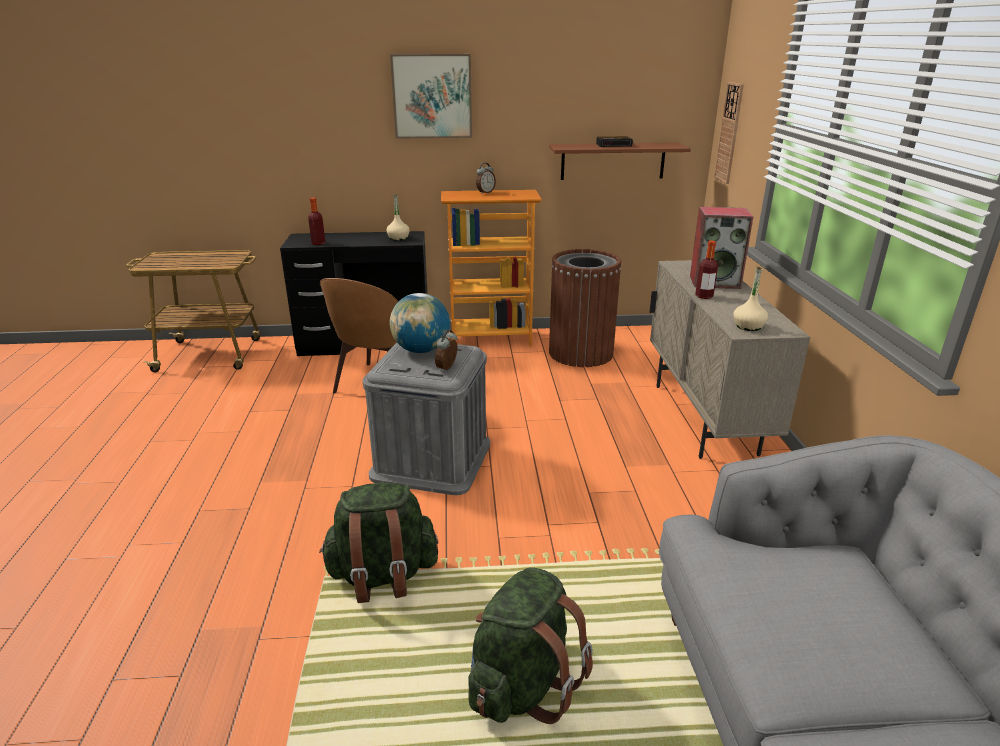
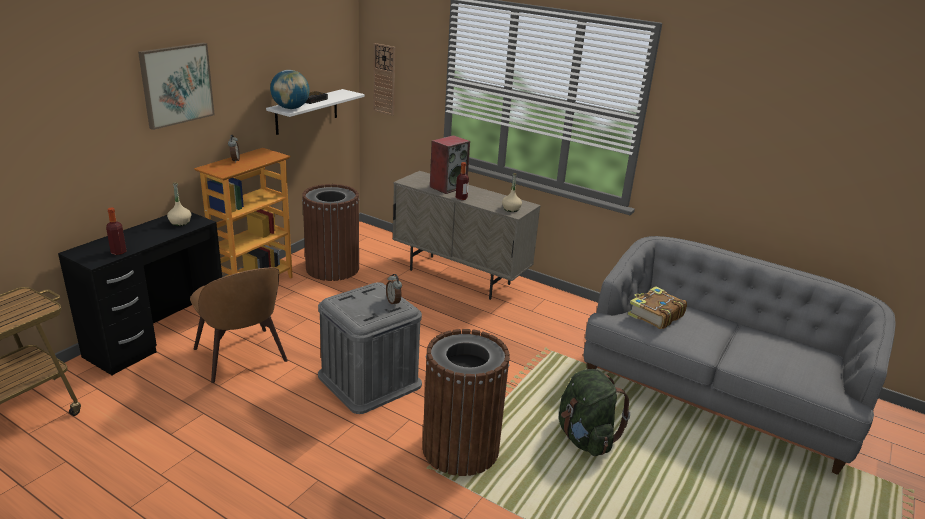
camera: 55 degrees left, 0 degrees up
(383, 575) = (460, 448): green backpack -> brown trash can
(421, 350) = (354, 300): globe -> globe (291, 108)
(613, 161) = (307, 111): brown shelf -> white shelf
(784, 574) = (654, 315): none -> book

